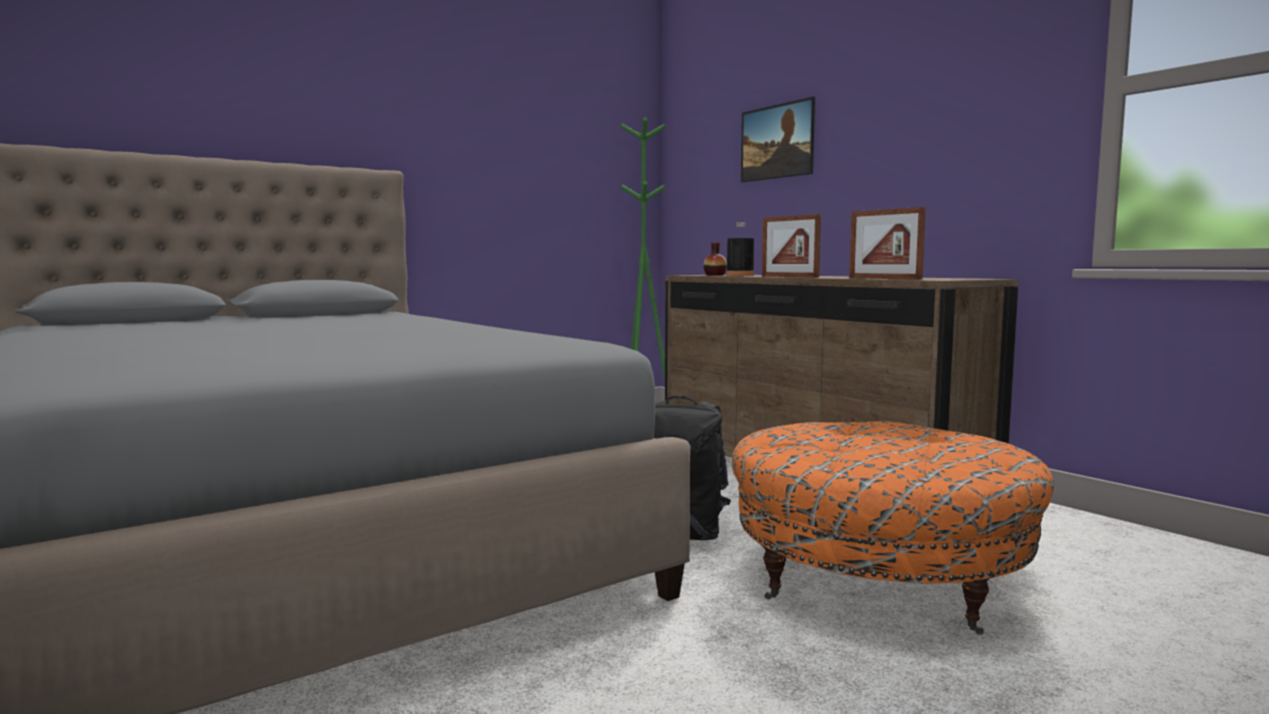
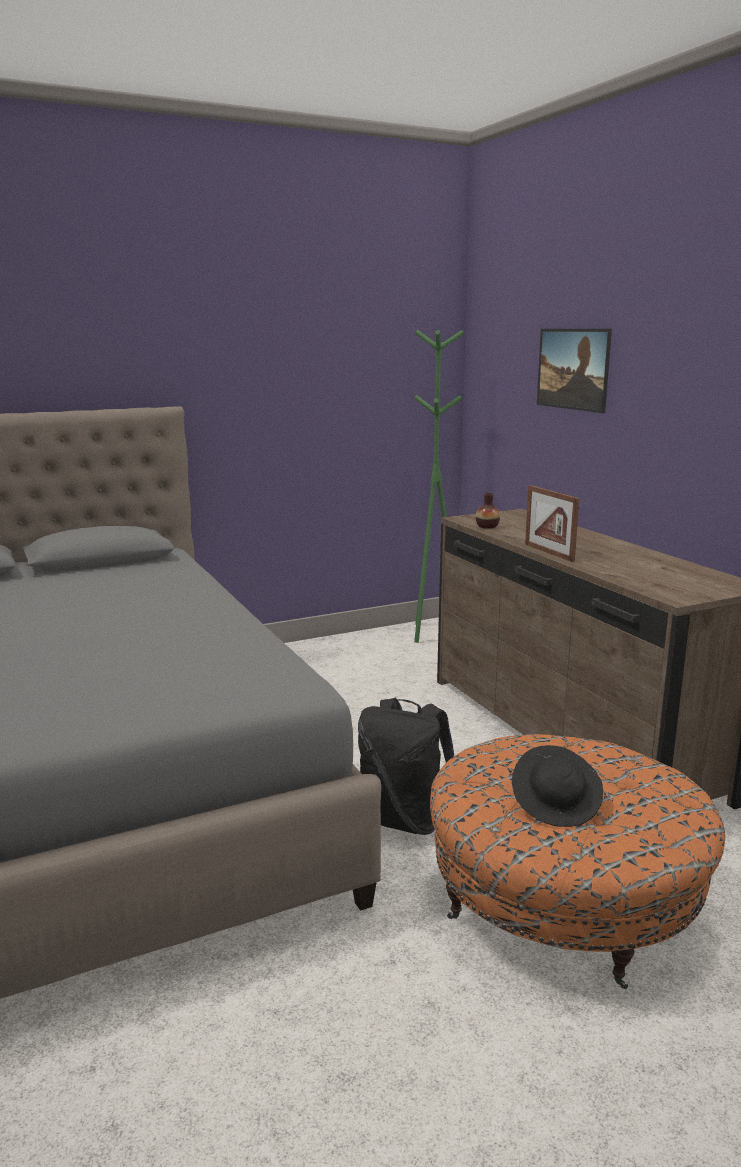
camera: 10 degrees right, 10 degrees up
(740, 275) = (508, 534): black bottle -> none
(878, 449) = (556, 805): none -> black hat
(884, 278) = (629, 583): picture frame -> none

